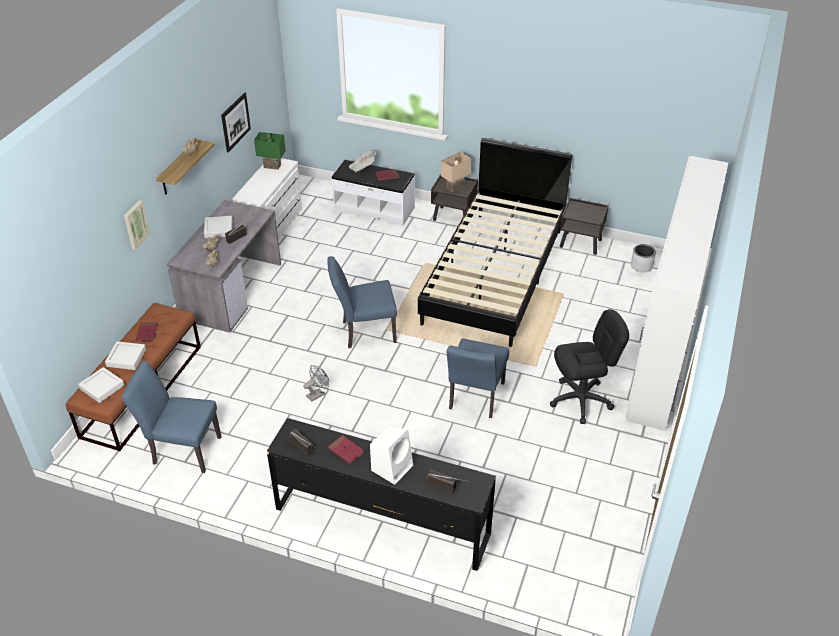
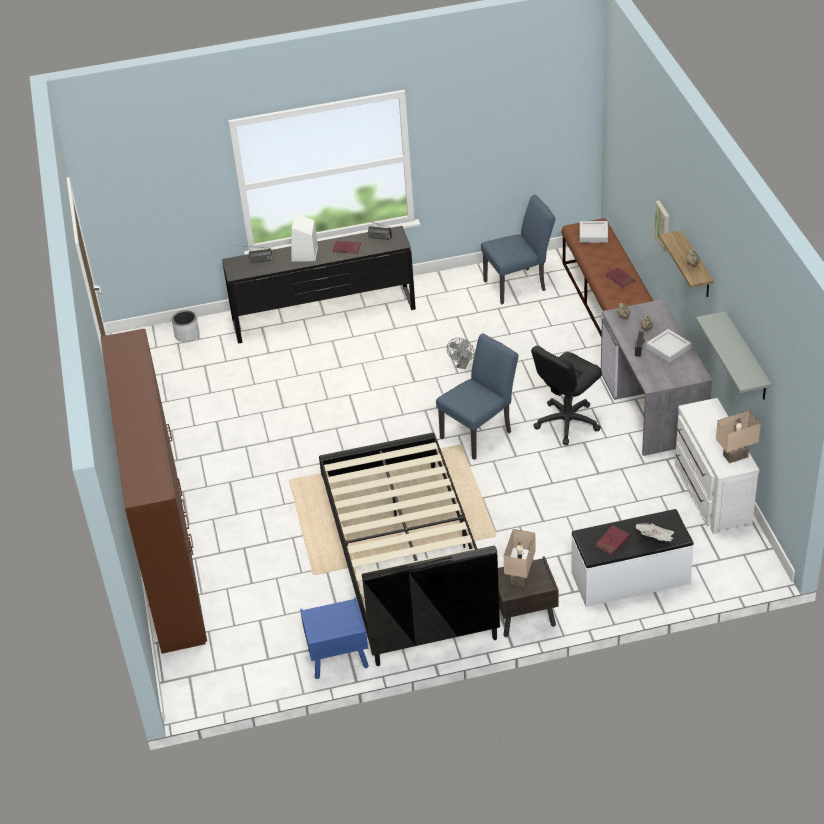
camera: 150 degrees right, 0 degrees up
(126, 358) = (606, 257): grey tray -> none
(235, 122) = (746, 357): picture -> grey shelf
(273, 165) = (735, 457): green table lamp -> beige table lamp
(475, 399) = (323, 425): blue chair -> none
(581, 243) = (337, 659): brown nightstand -> blue nightstand
(581, 400) = (226, 469): black office chair -> black office chair (567, 422)
(641, 266) = (244, 662): grey planter -> grey planter (187, 335)
(662, 352) = (169, 557): white wardrobe -> brown wardrobe

